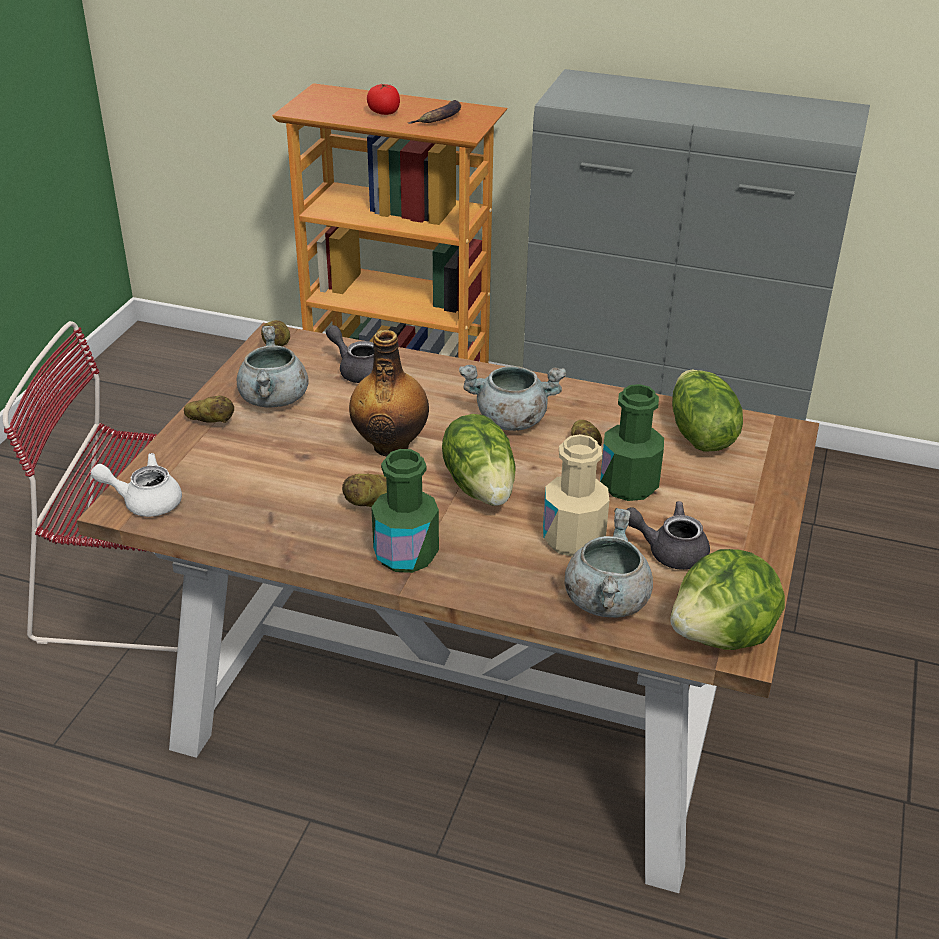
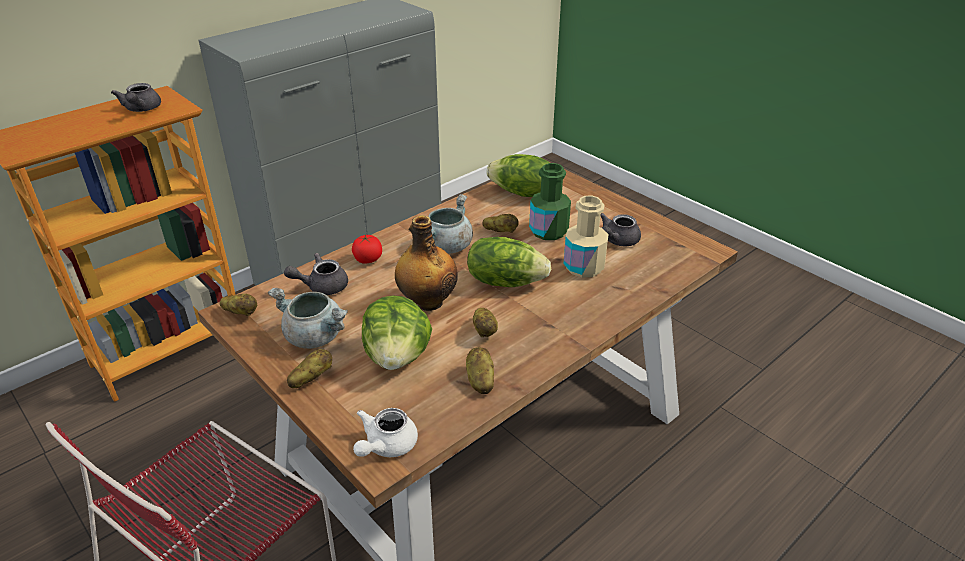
camera: 60 degrees left, 0 degrees up
(281, 527) = (480, 380): none -> potato
(384, 113) = (91, 125): tomato -> tomato (368, 259)
(406, 554) = (552, 334): green bottle -> none
(440, 118) = (141, 109): banana -> grey teapot
(606, 600) = (645, 276): grey cooking pot -> none
(723, 636) = (696, 251): lettuce -> lettuce (398, 357)

